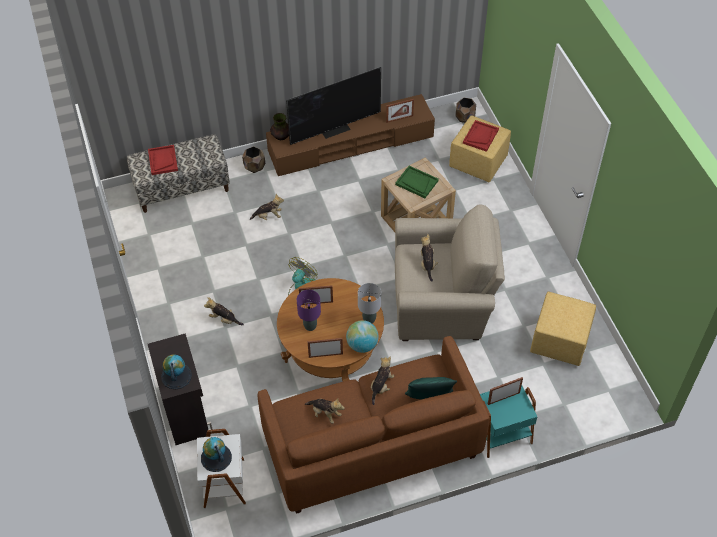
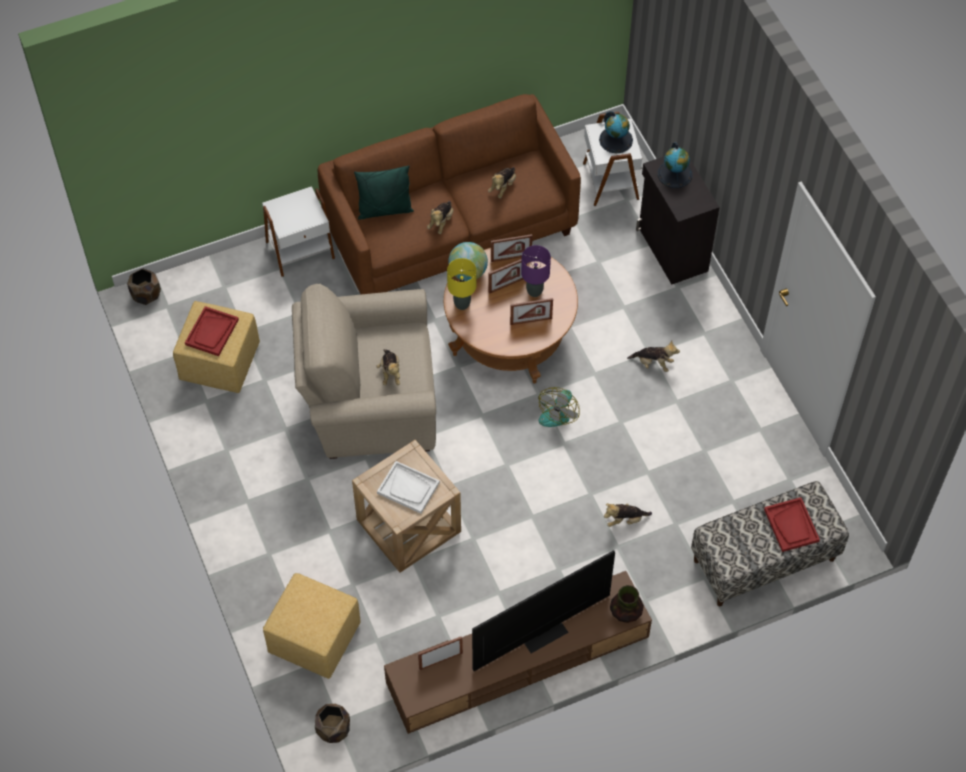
camera: 175 degrees right, 5 degrees up
(254, 167) = (663, 606): brown planter -> brown planter (146, 295)
(325, 413) = (503, 187): plush toy -> plush toy turned 90 degrees counterclockwise
(369, 319) = (462, 304): grey table lamp -> yellow table lamp
(416, 182) = (408, 488): green tray -> white tray
(480, 136) = (311, 609): red tray -> red tray (212, 332)
(501, 432) = (301, 251): turquoise side table -> white side table
(503, 398) = (299, 219): picture frame -> picture frame (507, 285)

